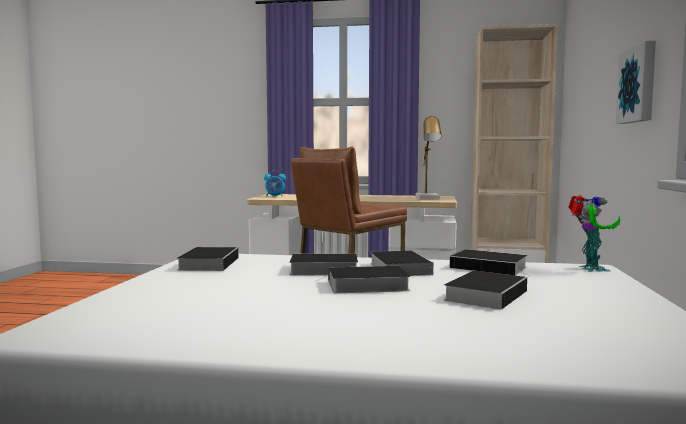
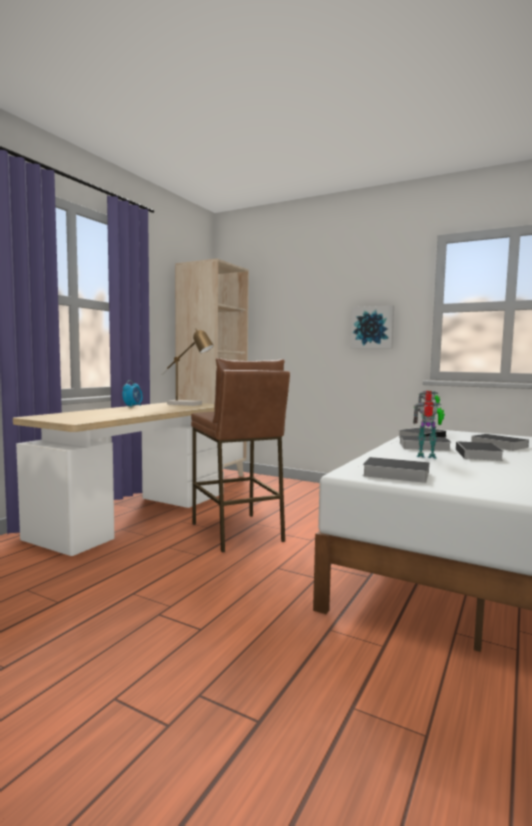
camera: 70 degrees left, 0 degrees up
(275, 196) = (62, 418): alarm clock -> alarm clock (133, 406)
(321, 270) = (427, 457): book -> toy robot

